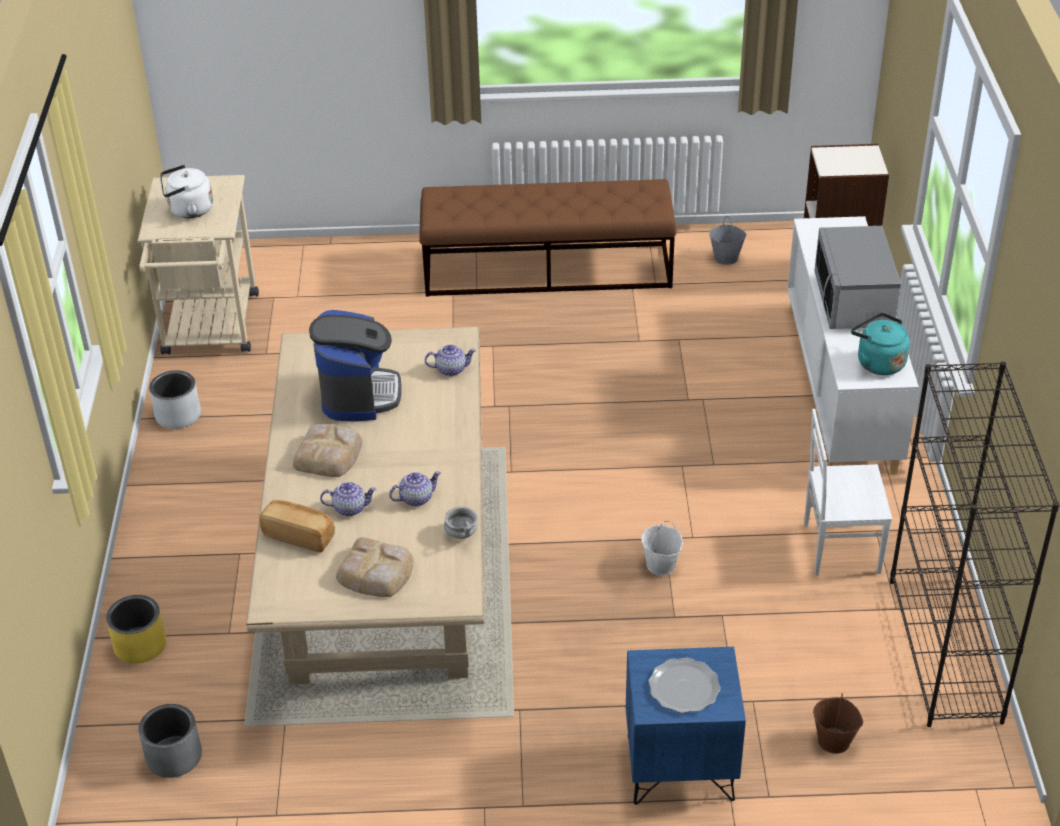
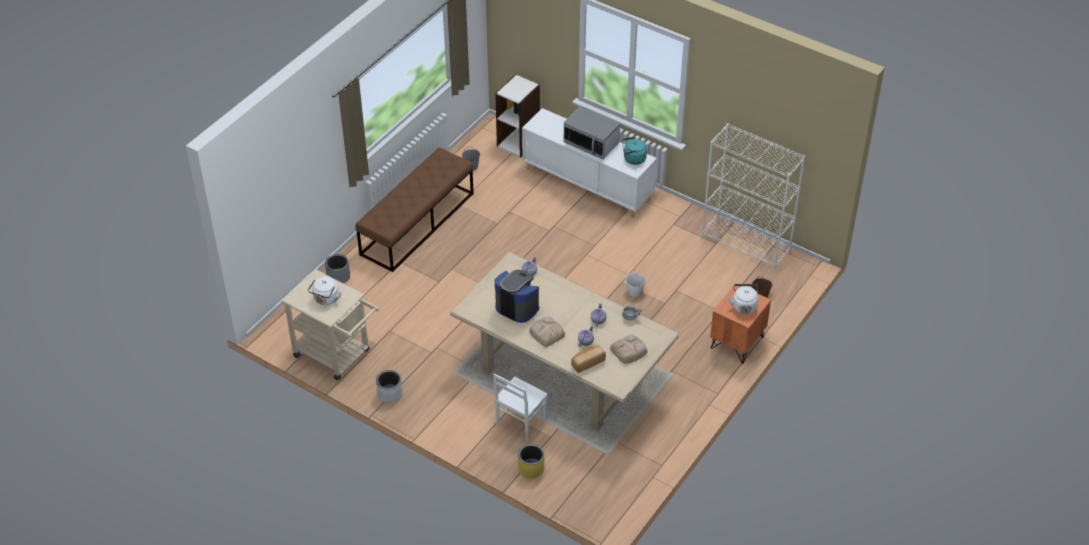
camera: 55 degrees left, 5 degrees up
(173, 757) = (604, 483): grey planter -> grey planter (338, 277)
(680, 769) = (737, 343): blue nightstand -> orange nightstand
(684, 688) = (743, 306): plate -> white kettle
(839, 547) = (672, 238): white chair -> white chair (520, 422)
(945, 650) = (746, 243): black bookcase -> white bookcase

